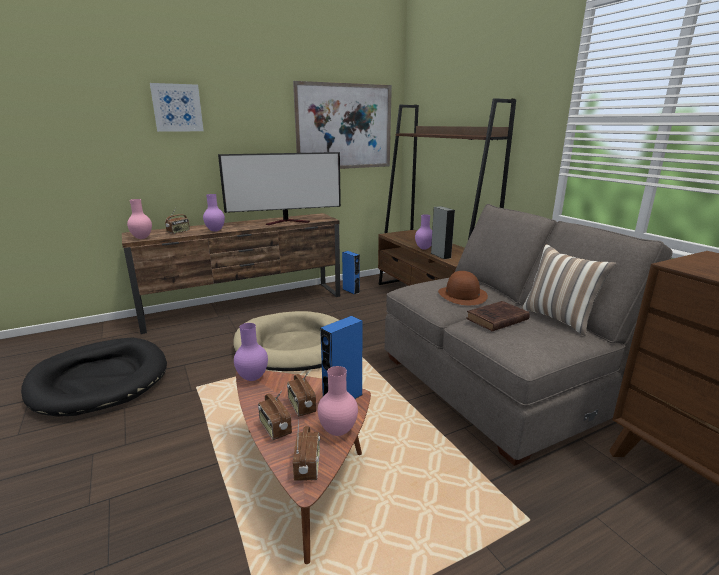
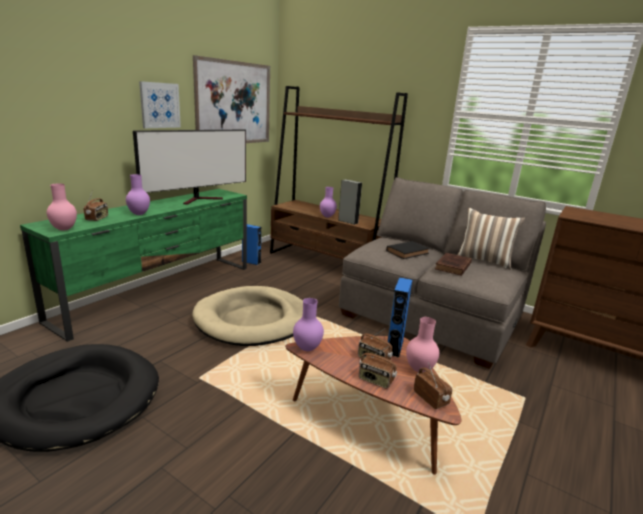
camera: 30 degrees left, 0 degrees up
(177, 108) = (81, 76): picture -> picture (160, 105)
(246, 306) = (160, 291): brown tv stand -> green tv stand
(462, 295) = (408, 252): brown hat -> black book

